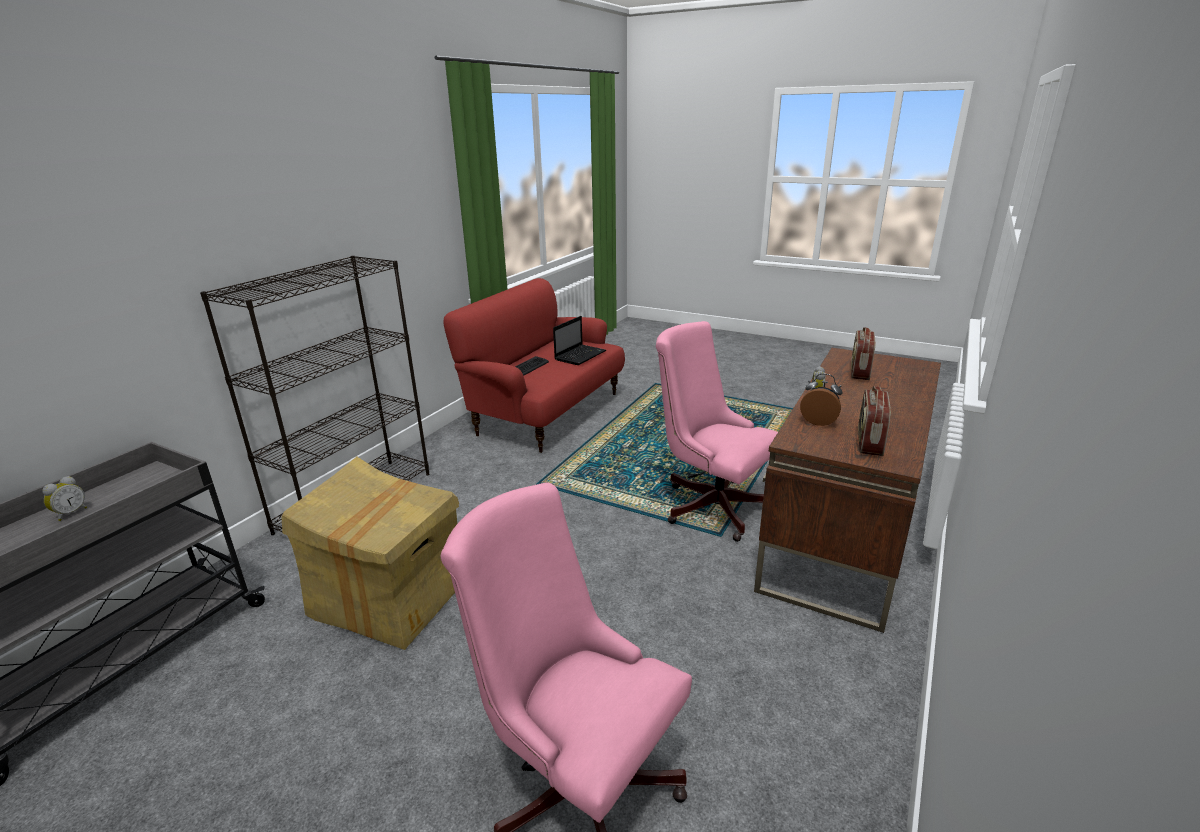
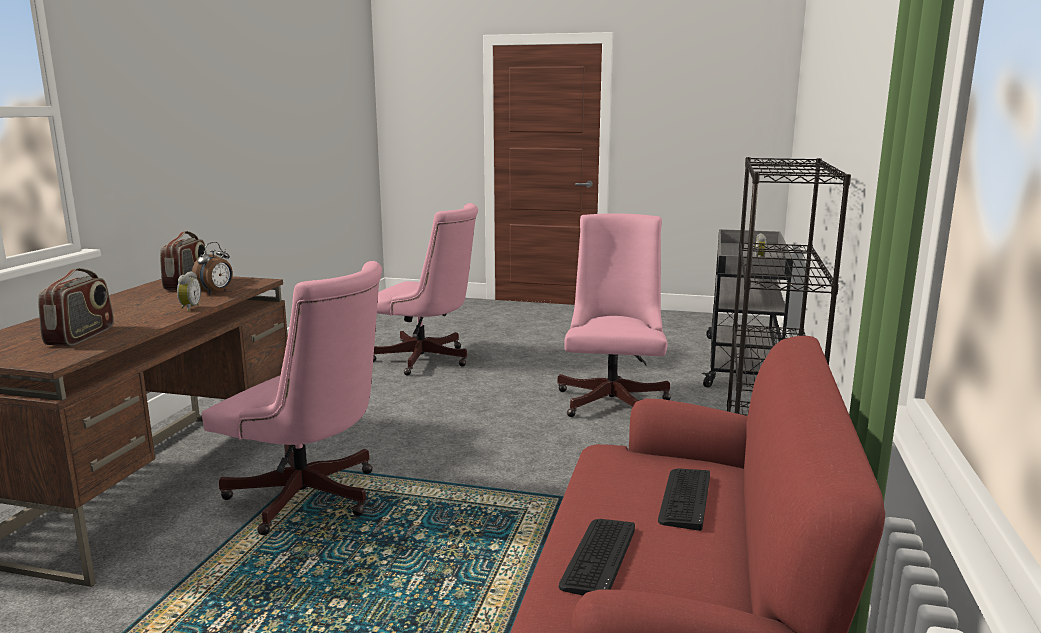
camera: 165 degrees right, 10 degrees down
(389, 597) = (613, 399): cardboard box -> pink office chair
(580, 355) = (598, 557): laptop -> keyboard
(819, 421) = (216, 292): alarm clock -> alarm clock turned 75 degrees counterclockwise

